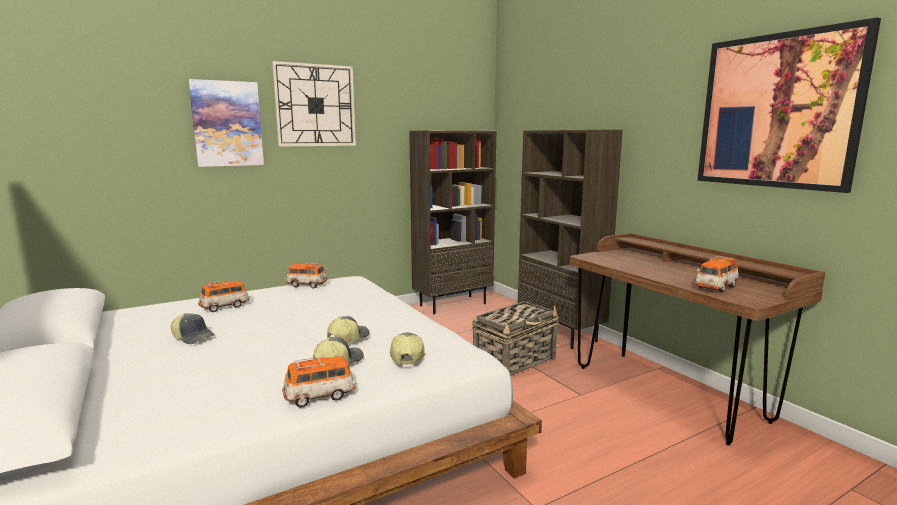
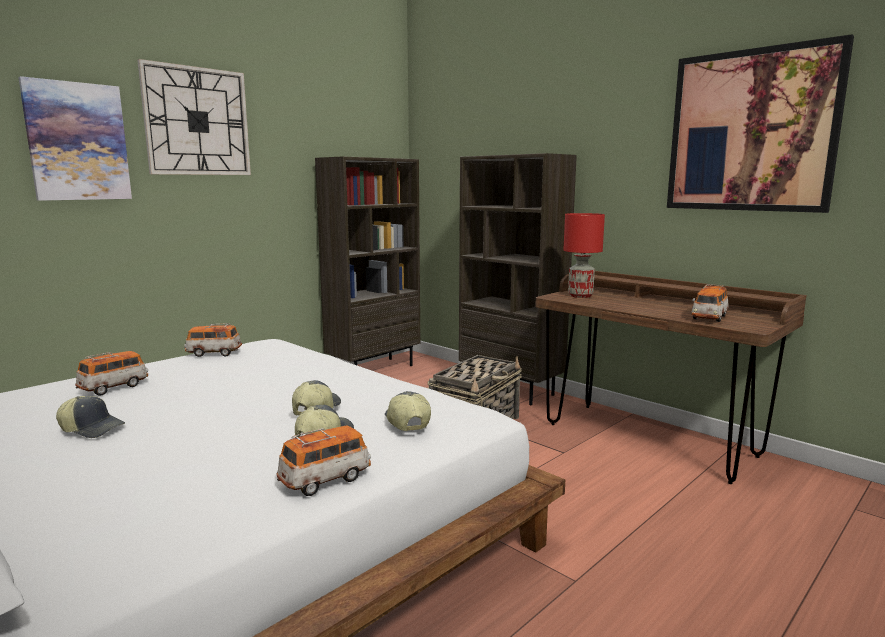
camera: 15 degrees left, 0 degrees up
(611, 257) = (579, 296): none -> red table lamp

